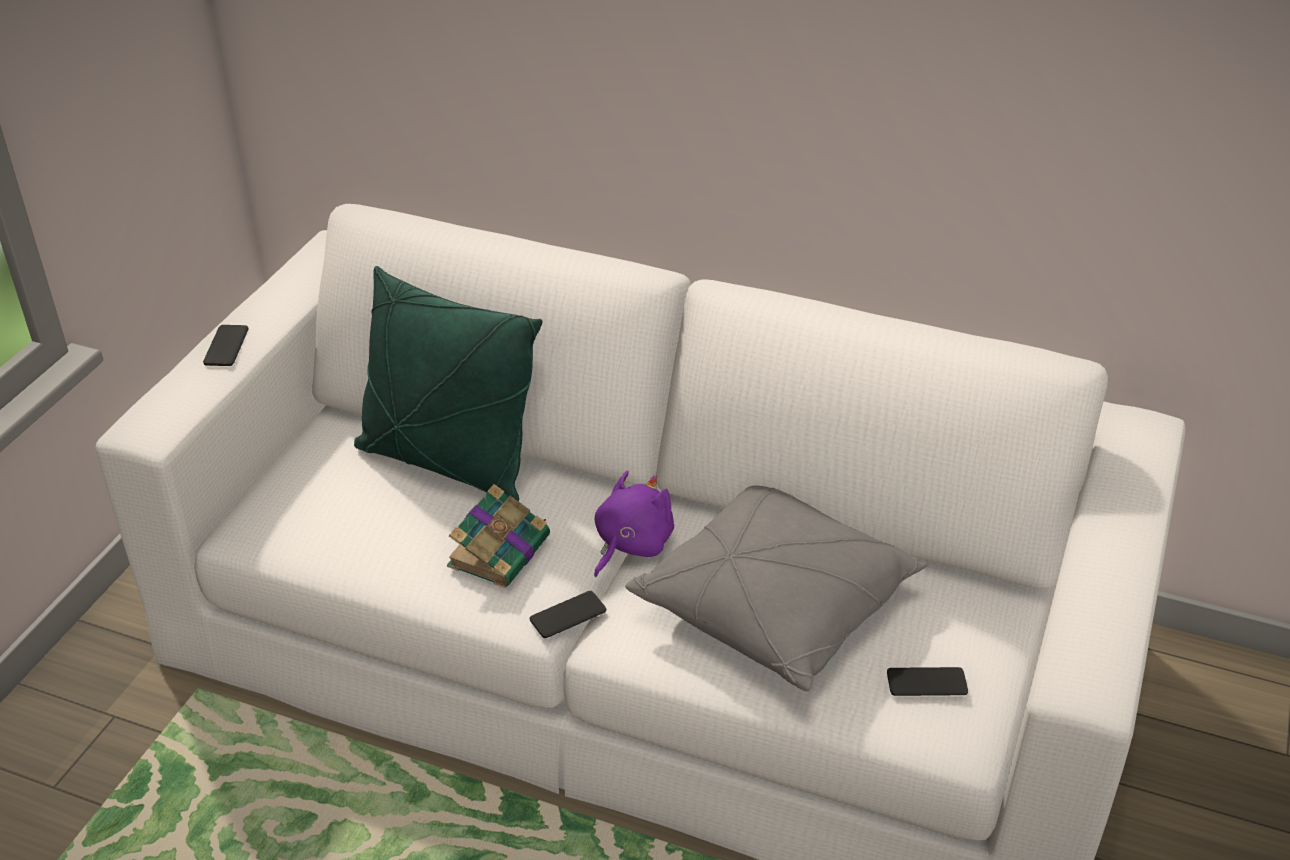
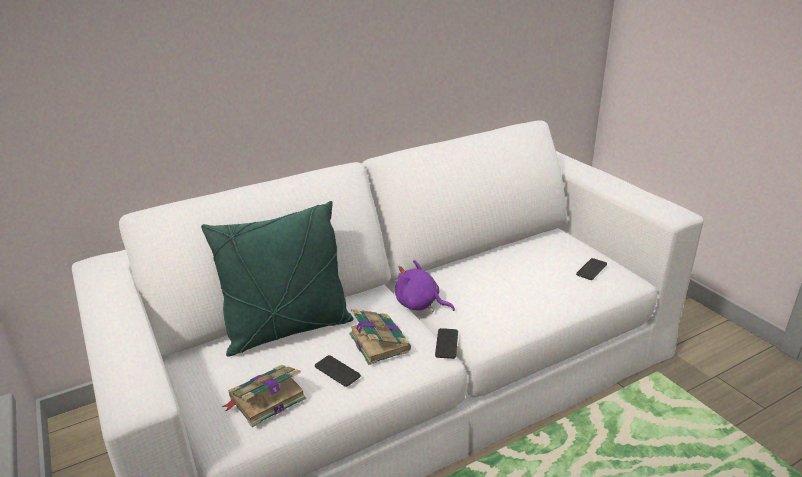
camera: 50 degrees left, 10 degrees down
(226, 346) = (115, 334): phone -> phone (337, 371)
(315, 522) = (266, 399): none -> book
(630, 544) = (420, 304): purple plush toy -> purple plush toy turned 45 degrees counterclockwise
(775, 604) = (508, 283): grey pillow -> none

